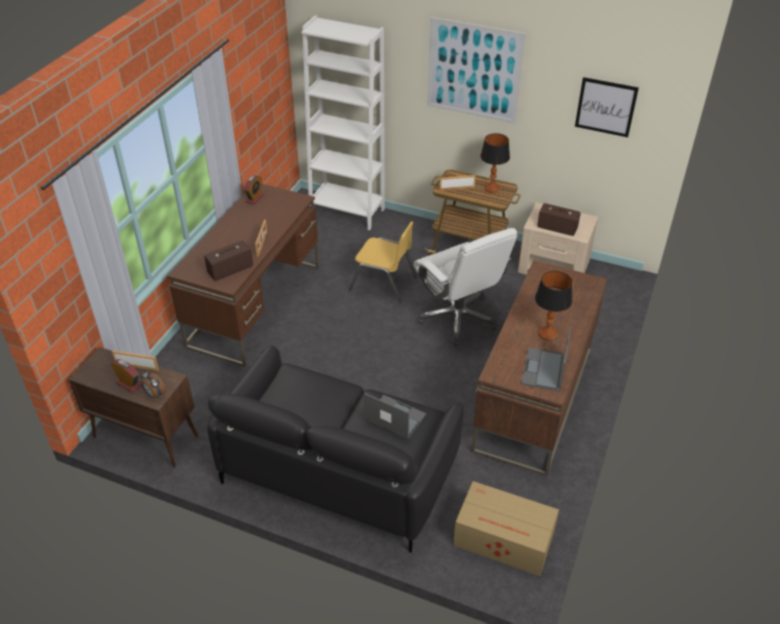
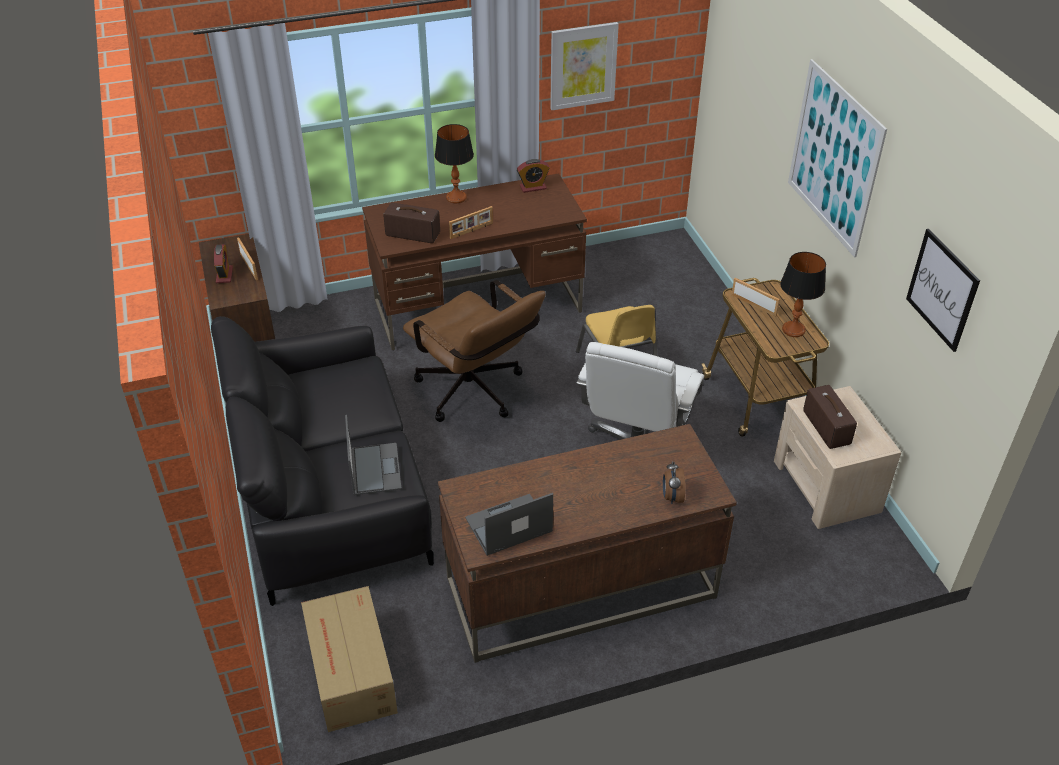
camera: 50 degrees right, 0 degrees up
(155, 394) = (226, 296): alarm clock -> alarm clock (672, 497)
(242, 95) = (583, 66): none -> picture
(333, 352) = (475, 394): none -> brown office chair
(347, 212) = (691, 279): white bookcase -> none
(547, 333) = (572, 498): table lamp -> table lamp (456, 197)

